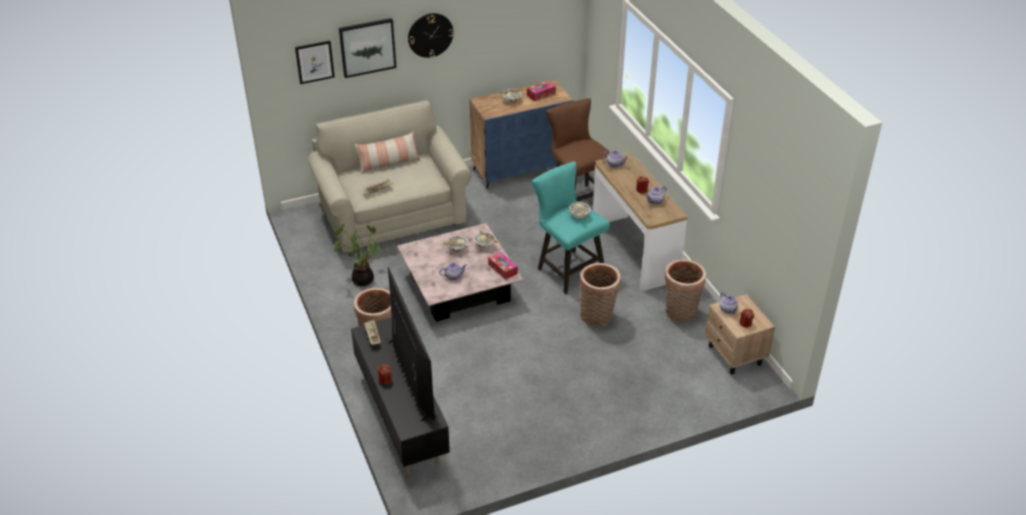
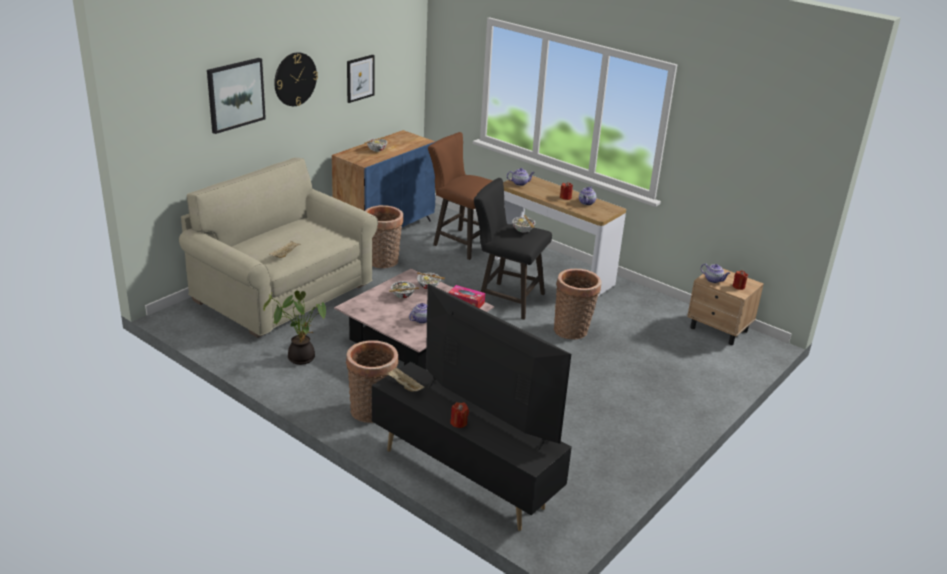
camera: 30 degrees left, 10 degrees down
(314, 62) = (182, 114): picture -> picture (360, 78)
(388, 163) = (275, 231): pillow -> none
(541, 94) = (400, 141): tissue box -> none
(567, 269) = (506, 299): turquoise stool -> black stool
(680, 314) = (641, 310): basket -> basket (383, 262)

